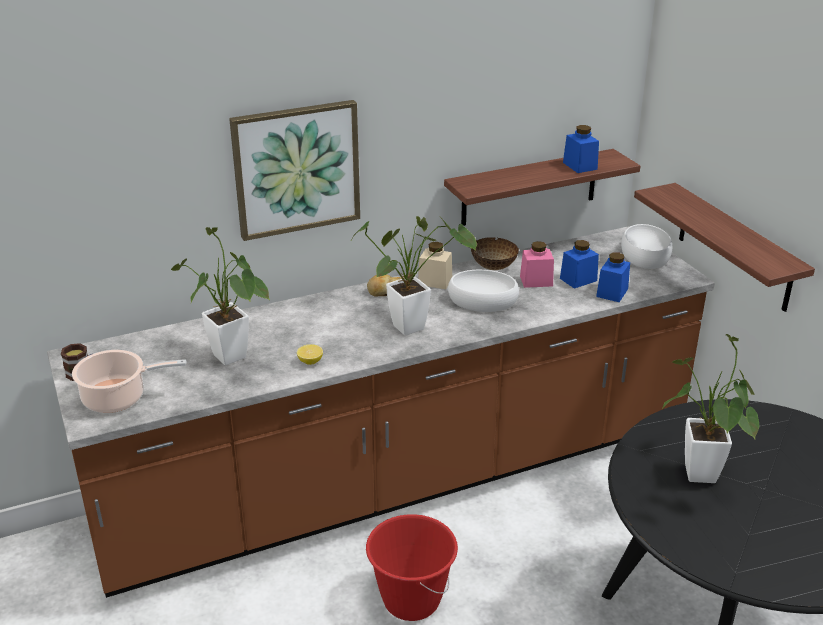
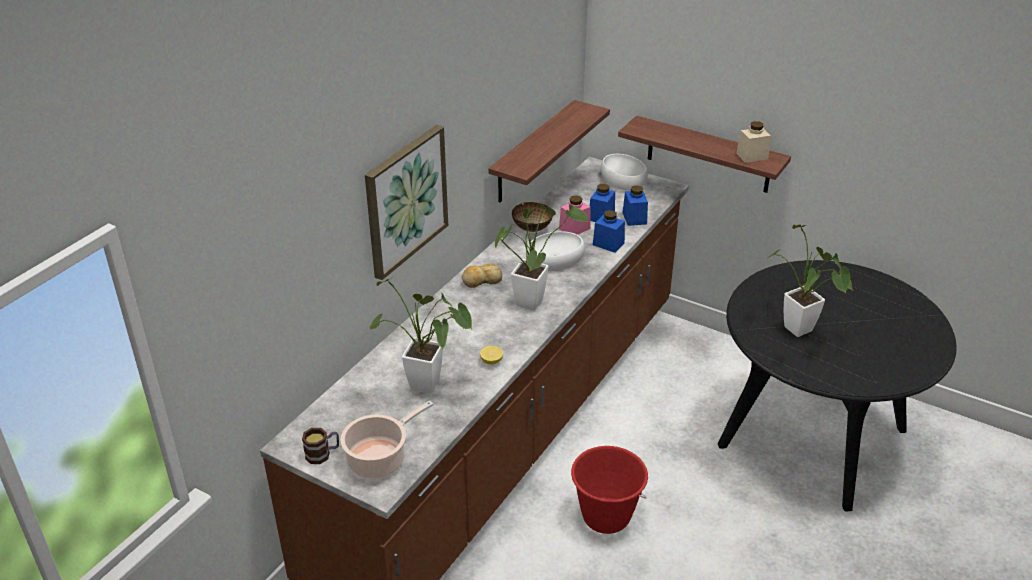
camera: 35 degrees left, 5 degrees up
(435, 281) = (503, 257): beige jar -> beige jar (752, 156)
(580, 166) = (570, 123): blue jar -> blue jar (608, 244)

